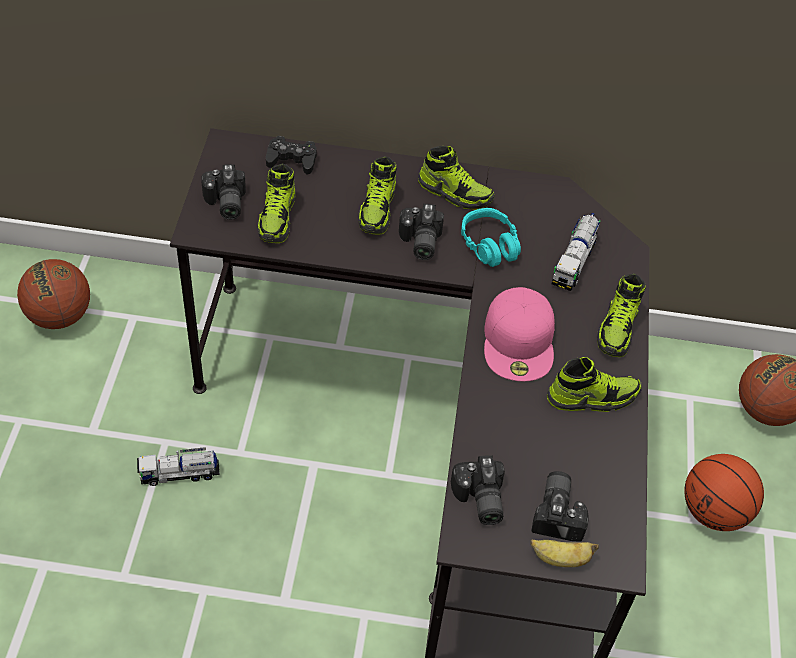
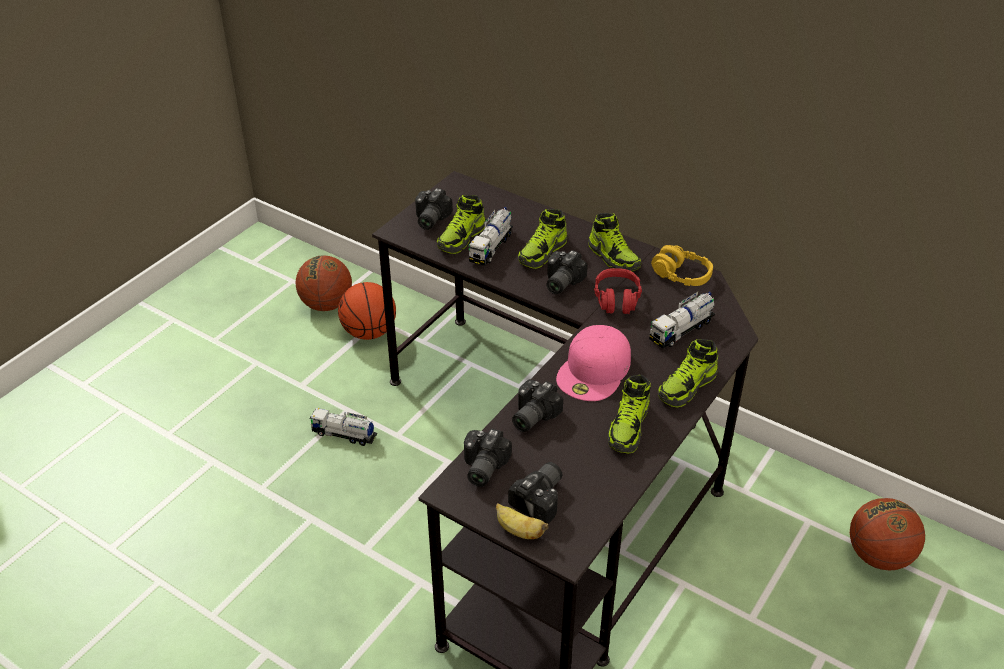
camera: 30 degrees right, 10 degrees down
(292, 160) = (499, 204): black game controller -> none
(318, 220) = (491, 247): none -> toy truck
(489, 245) = (617, 299): turquoise headphones -> red headphones
(489, 419) = (530, 416): none -> camera
(535, 194) = (681, 275): none -> yellow headphones
(592, 397) = (628, 428): shoe -> shoe turned 90 degrees clockwise
(714, 511) = (777, 619): basketball -> basketball (369, 332)

